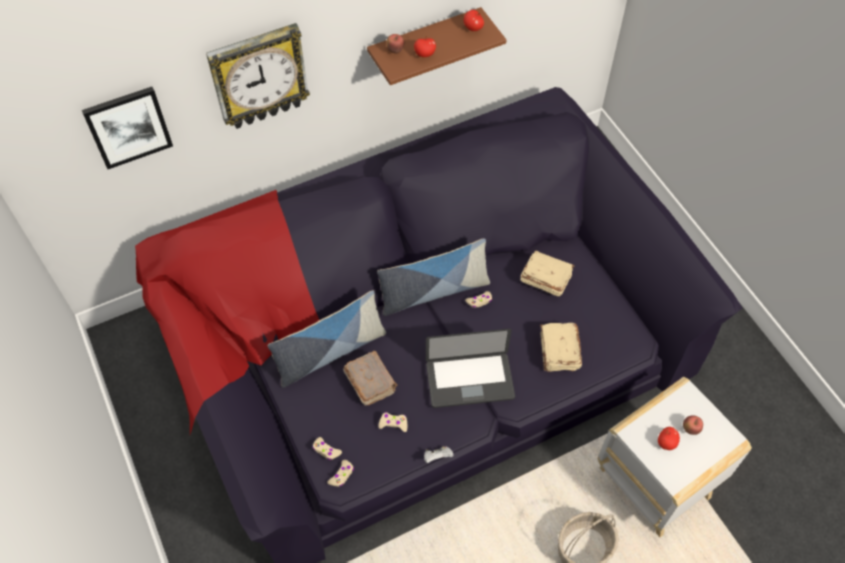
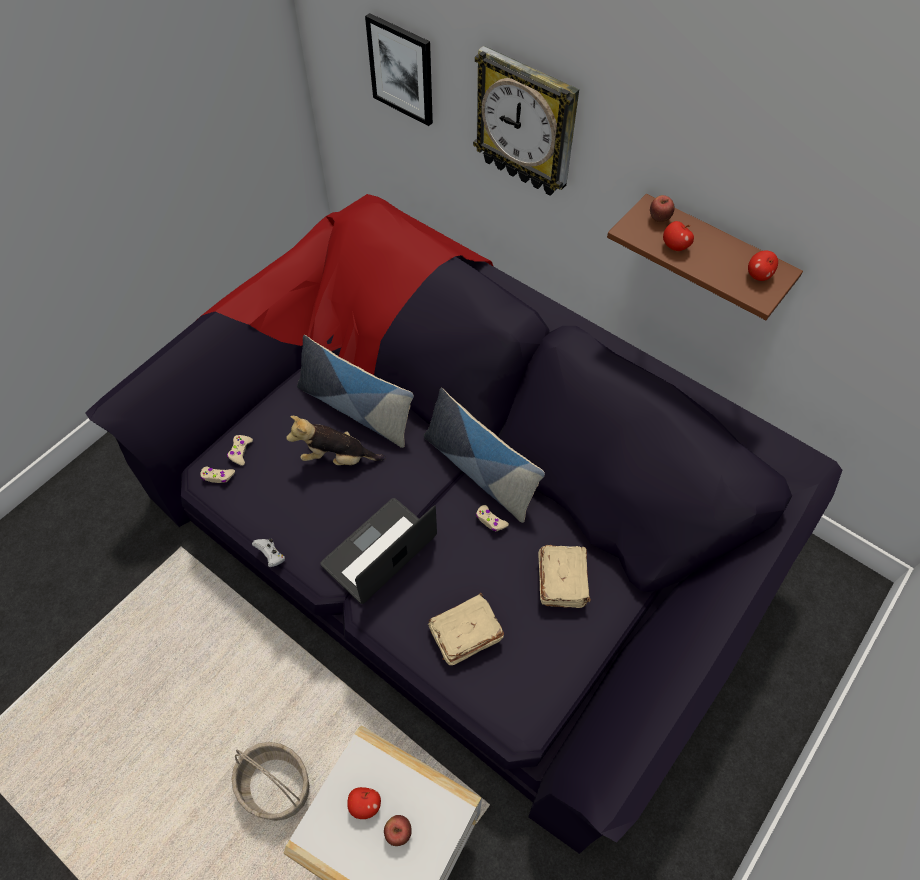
camera: 65 degrees right, 0 degrees up
(370, 382) = (337, 458): brown book -> plush toy
(393, 423) = (296, 498): beige game controller -> none
(470, 381) = (379, 551): laptop -> laptop turned 75 degrees clockwise

